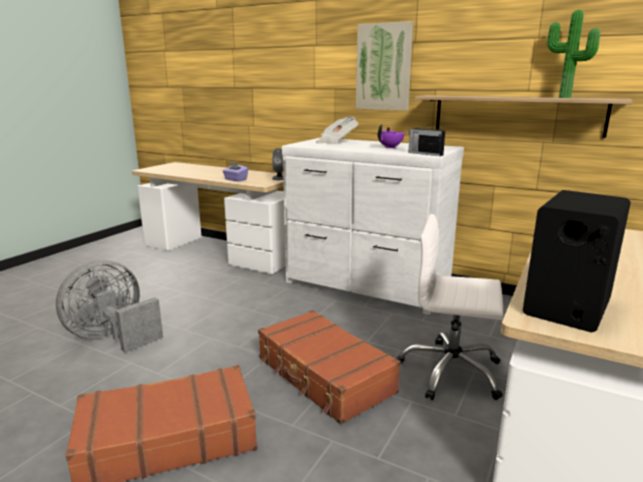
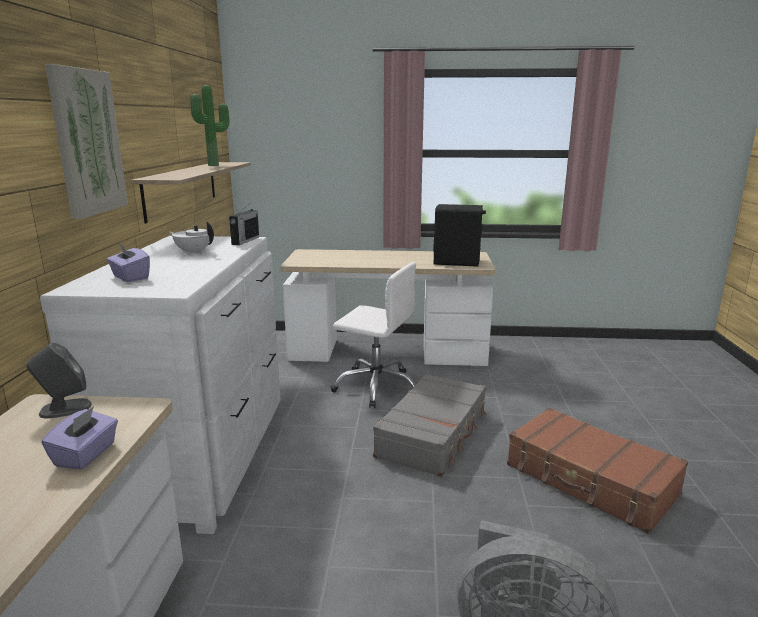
camera: 115 degrees left, 0 degrees up
(324, 376) = (433, 435): brown suitcase -> grey suitcase
(336, 142) = (130, 277): newspaper -> purple tissue box
(390, 147) = (193, 252): purple teapot -> white teapot
(450, 372) = (376, 386): white office chair -> white office chair turned 60 degrees counterclockwise

